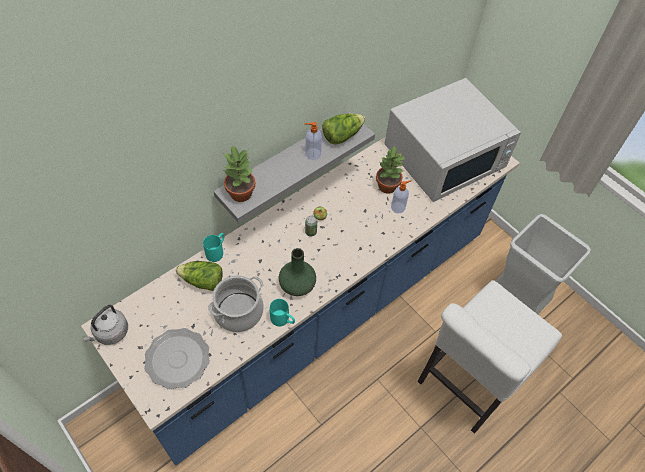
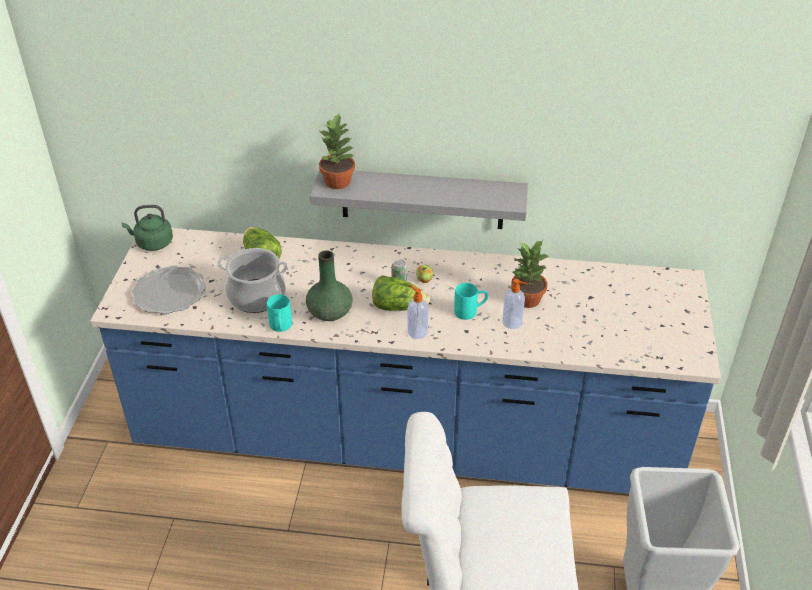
camera: 50 degrees right, 15 degrees down
(110, 333) = (152, 243): grey kettle -> green kettle
(217, 251) = (301, 245): turquoise mug -> turquoise mug (470, 311)
(312, 154) = (441, 192): soap dispenser -> soap dispenser (417, 331)
(342, 135) = (490, 195): lettuce -> lettuce (398, 306)
(445, 156) = (631, 316): white microwave -> none

